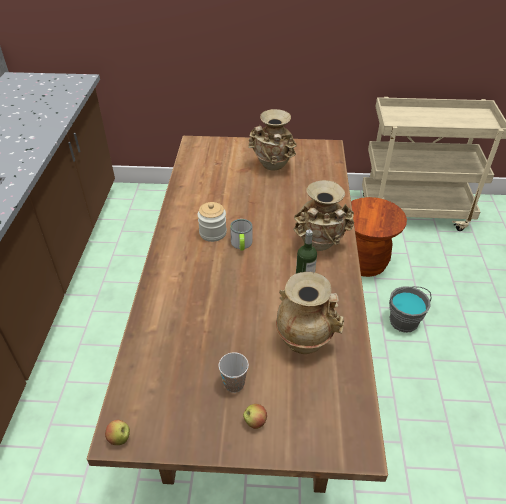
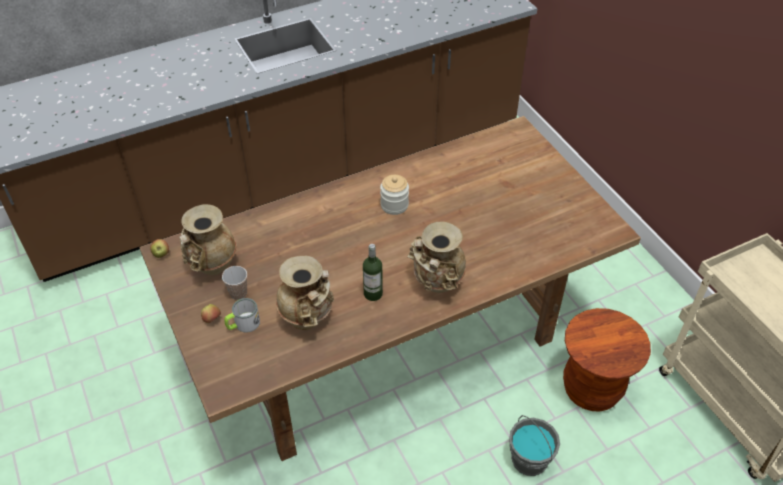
camera: 60 degrees right, 5 degrees up
(241, 244) = (394, 230): mug -> mug (243, 324)
(273, 166) = (532, 201): beige vase -> beige vase (212, 266)

